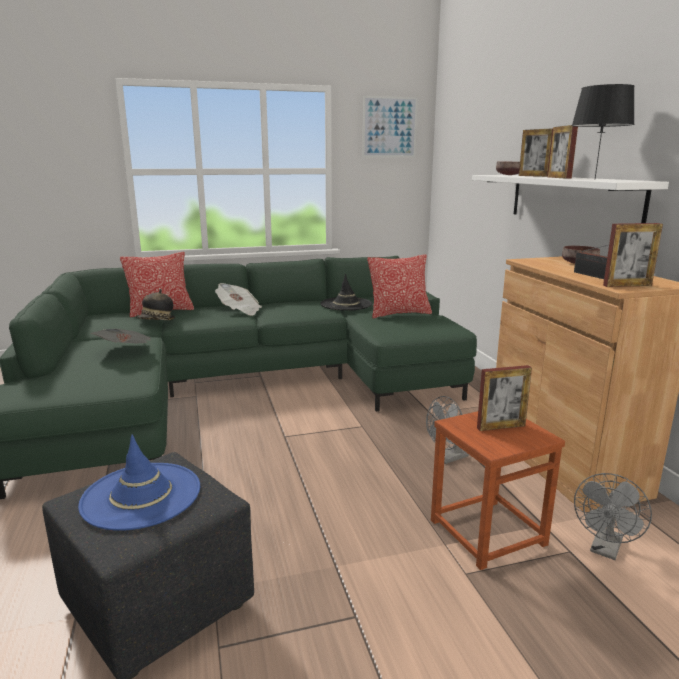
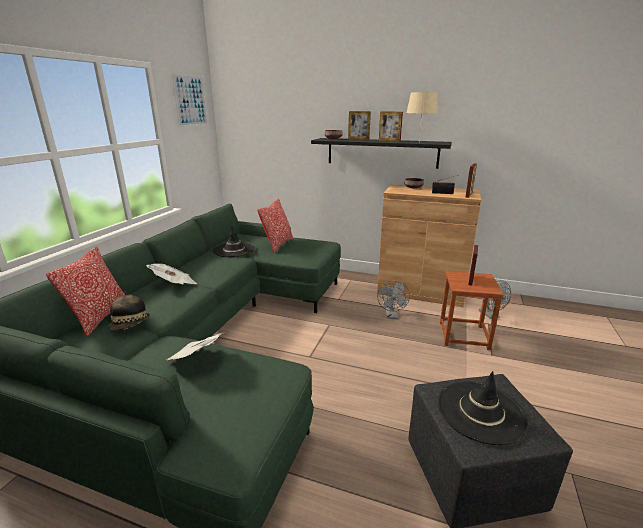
camera: 55 degrees left, 5 degrees up
(141, 495) = (480, 411): blue hat -> black hat
(571, 200) = (382, 152): white shelf -> black shelf
(595, 179) = (419, 142): black table lamp -> beige table lamp

